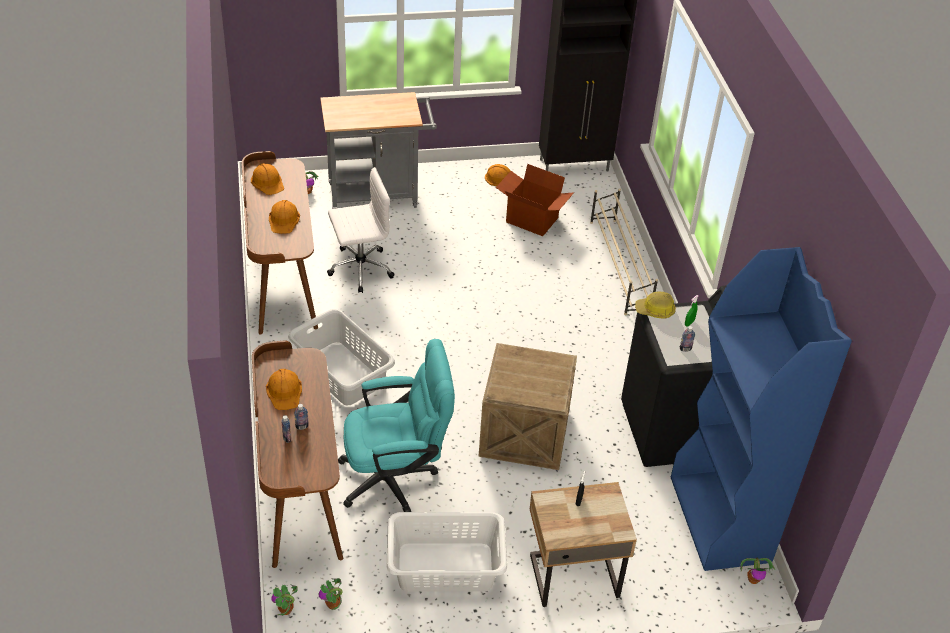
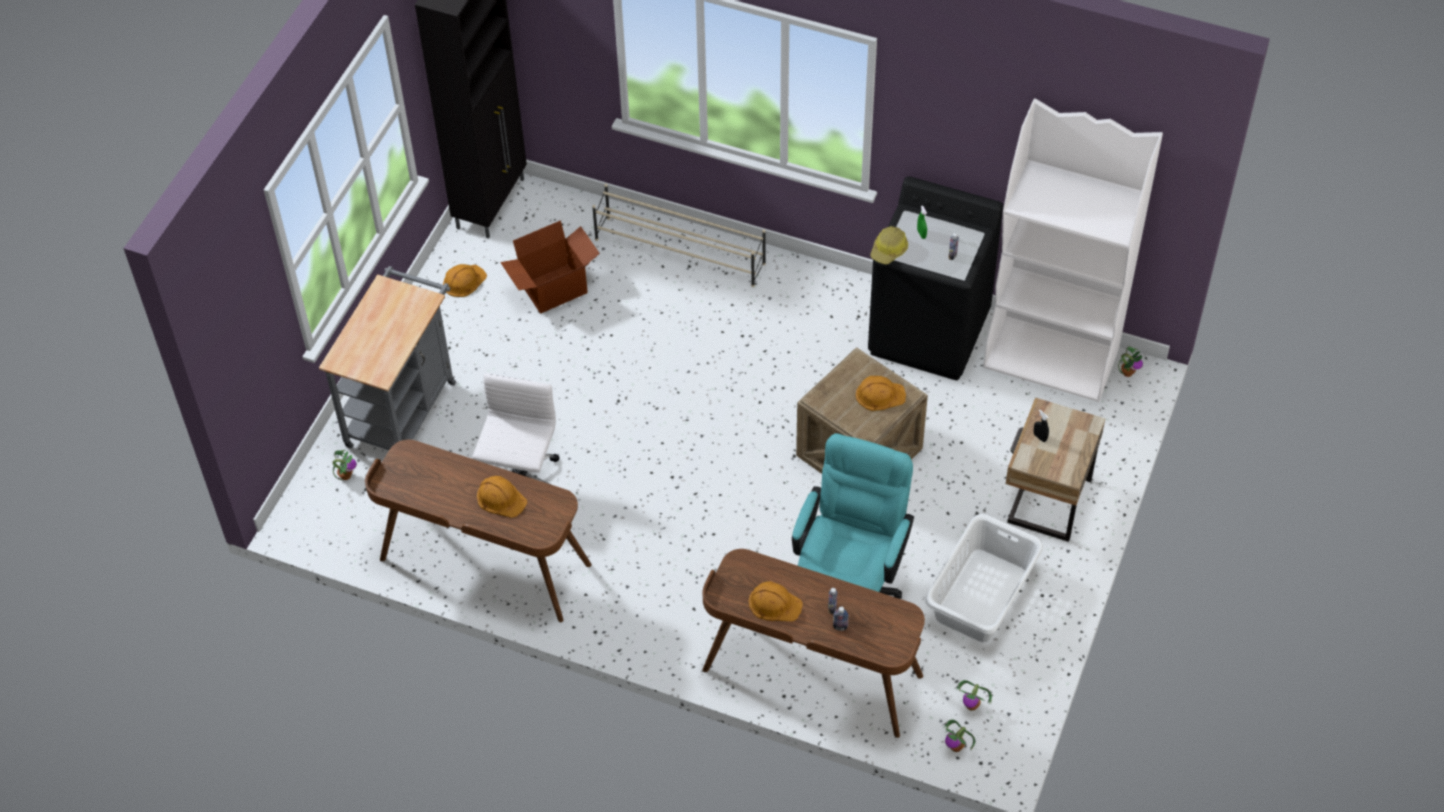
camera: 55 degrees left, 10 degrees up
(268, 182) = (420, 487): orange hard hat -> orange hard hat (880, 395)
(341, 374) = (675, 570): grey laundry basket -> none
(720, 520) = (1052, 358): blue bookcase -> white bookcase

